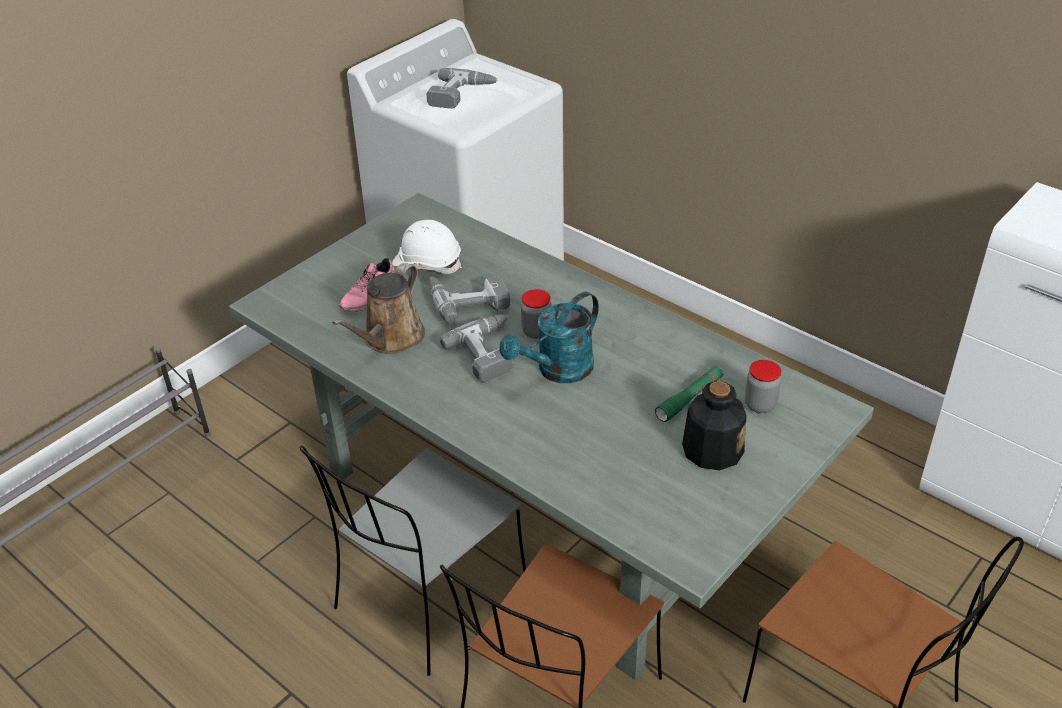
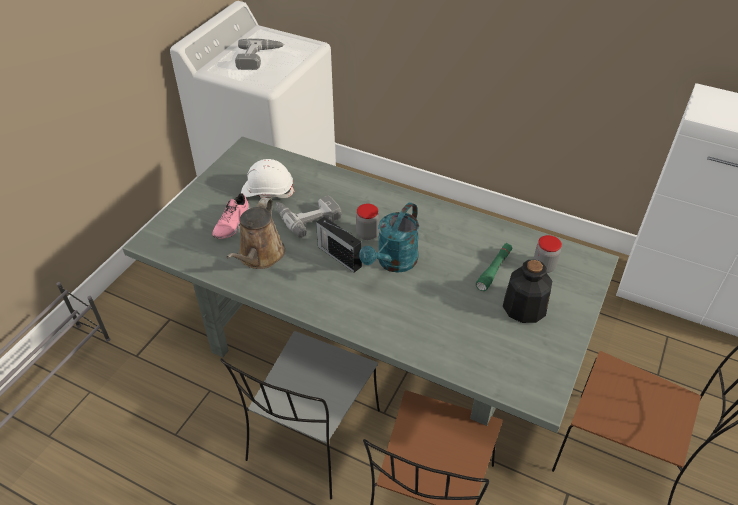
camera: 15 degrees left, 5 degrees up
(490, 352) = (338, 256): power drill -> radio

